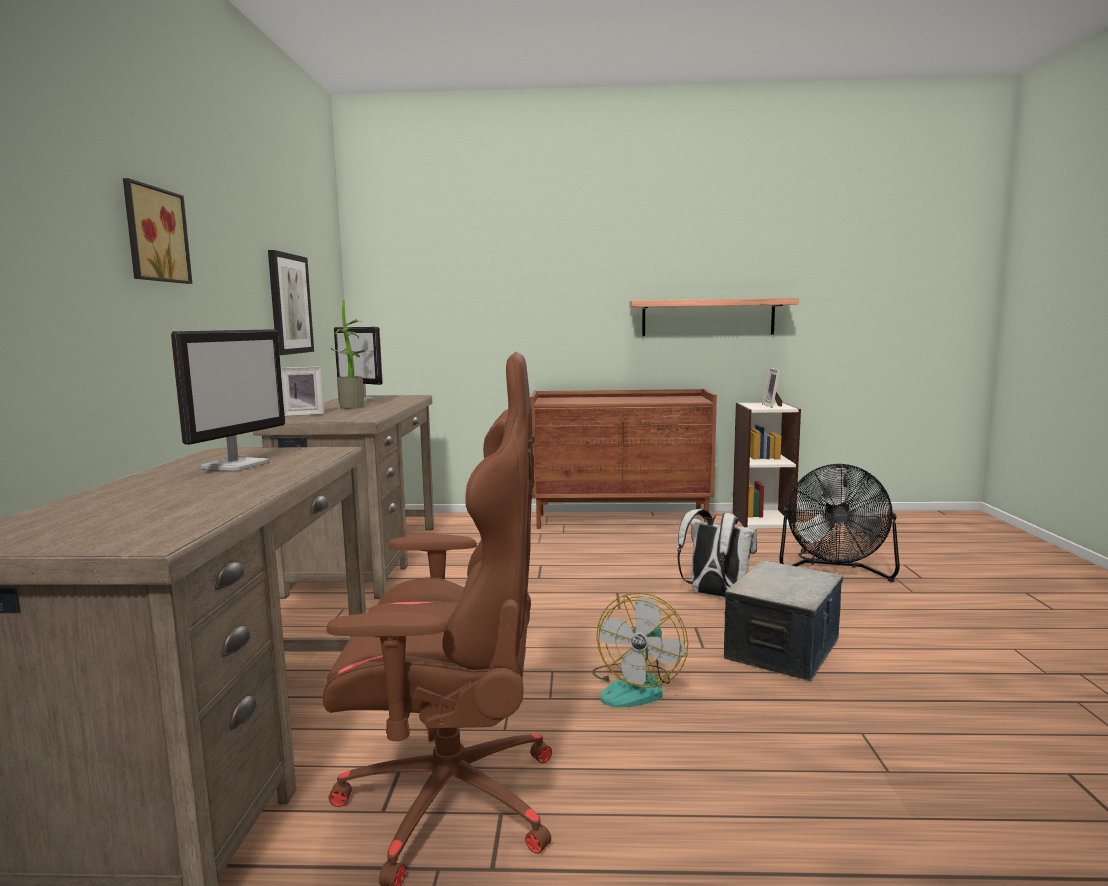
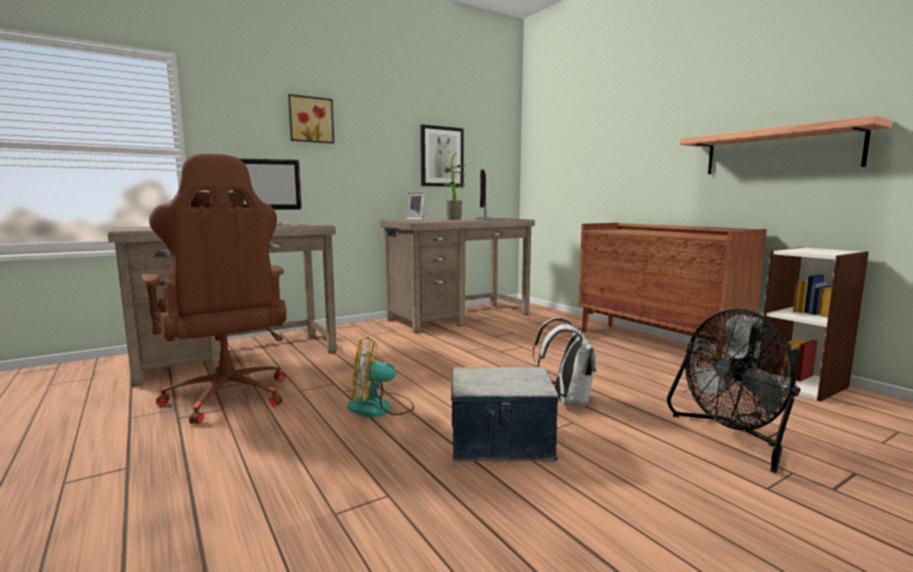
camera: 55 degrees right, 0 degrees up
(773, 406) = (822, 251): picture frame -> none

